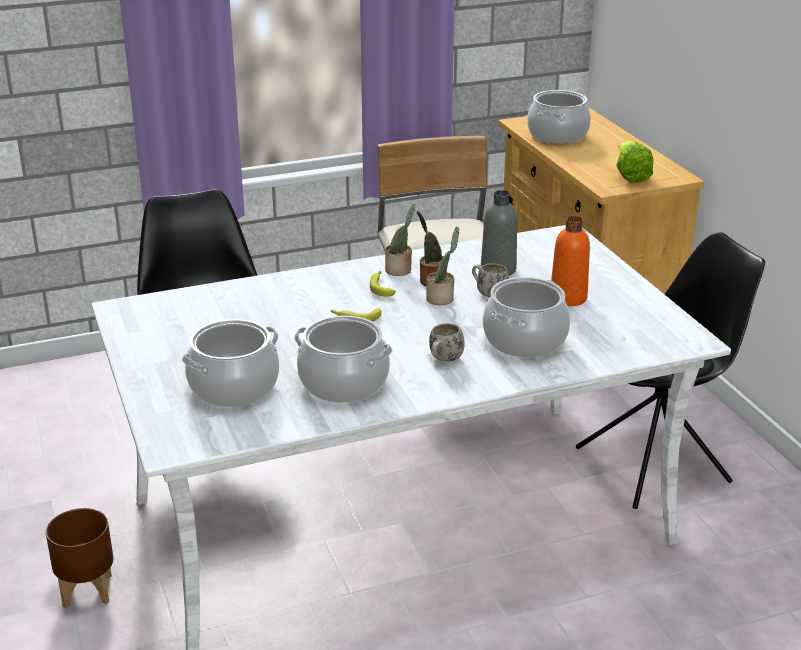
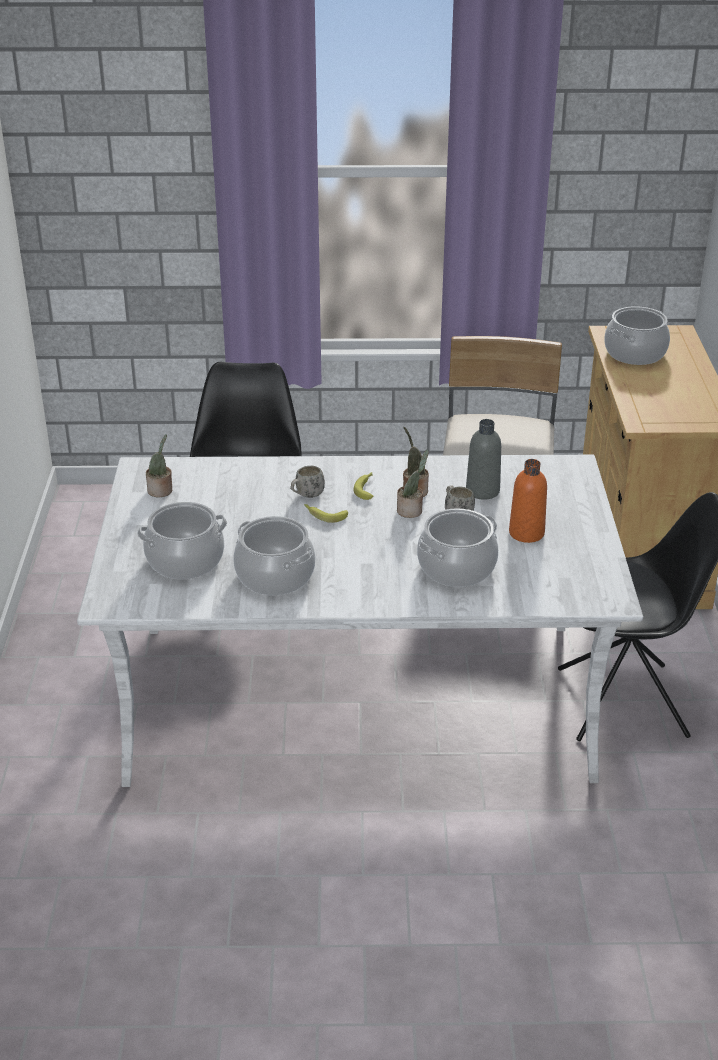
camera: 20 degrees right, 5 degrees up
(87, 590) = (77, 698): brown planter -> none
(400, 270) = (393, 475): potted plant -> potted plant (161, 491)
(444, 360) = (372, 572): white mug -> white mug (306, 496)
(630, 176) = (673, 413): lettuce -> none

